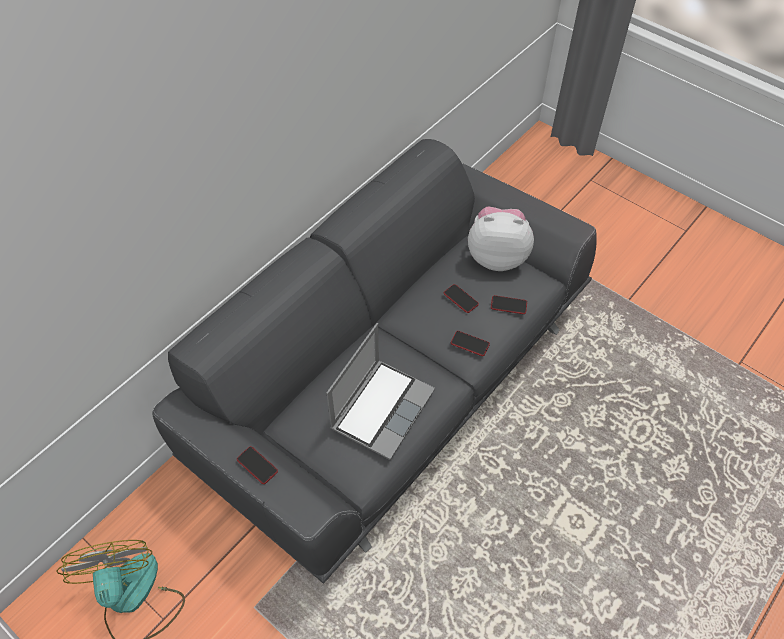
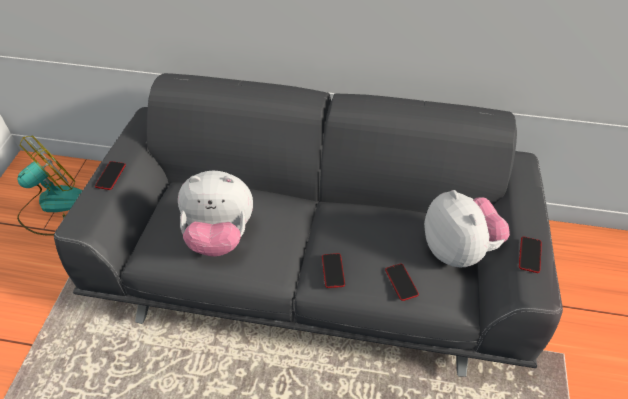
camera: 60 degrees right, 5 degrees down
(382, 408) = (219, 236): laptop -> plush toy
(460, 299) = (378, 240): phone -> phone (530, 255)

